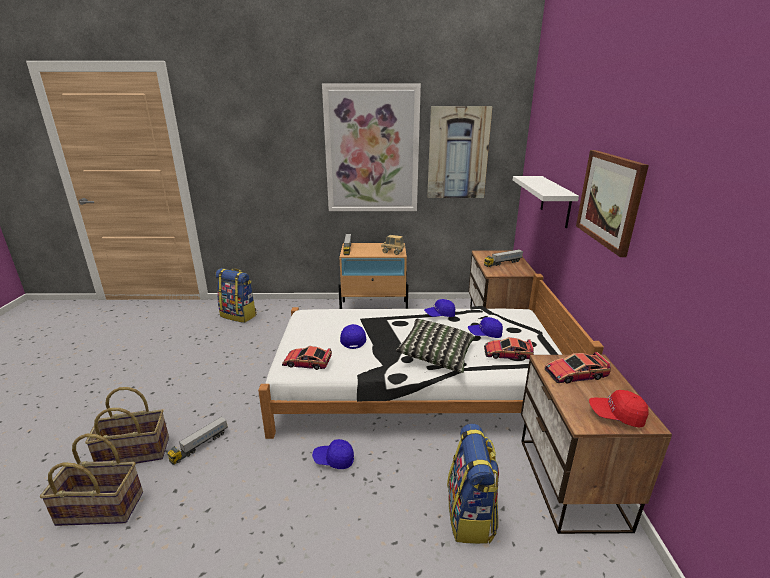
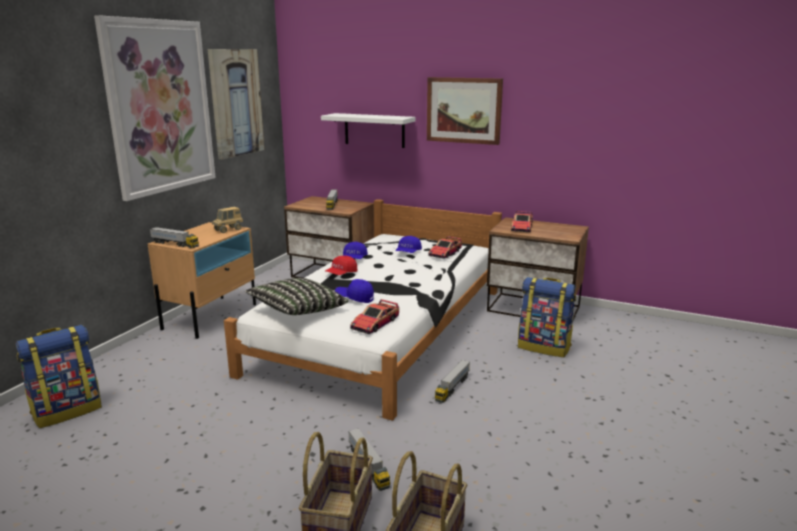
camera: 65 degrees left, 5 degrees down
(334, 460) = (452, 388): blue cap -> toy truck
(436, 356) = (421, 274): pillow -> pillow (297, 311)
(616, 415) = (568, 230): red cap -> red cap (341, 274)

